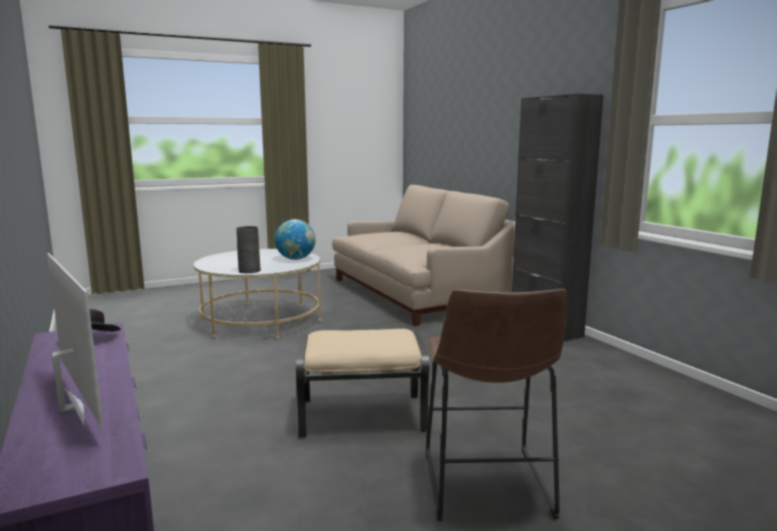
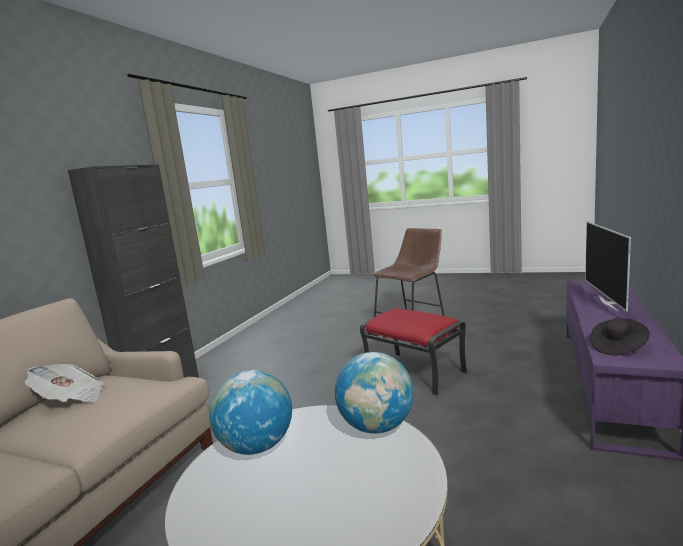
camera: 130 degrees left, 0 degrees up
(249, 271) = (377, 427): grey vase -> globe
(361, 416) = (415, 372): beige ottoman -> red ottoman
(432, 245) = (71, 399): none -> newspaper

